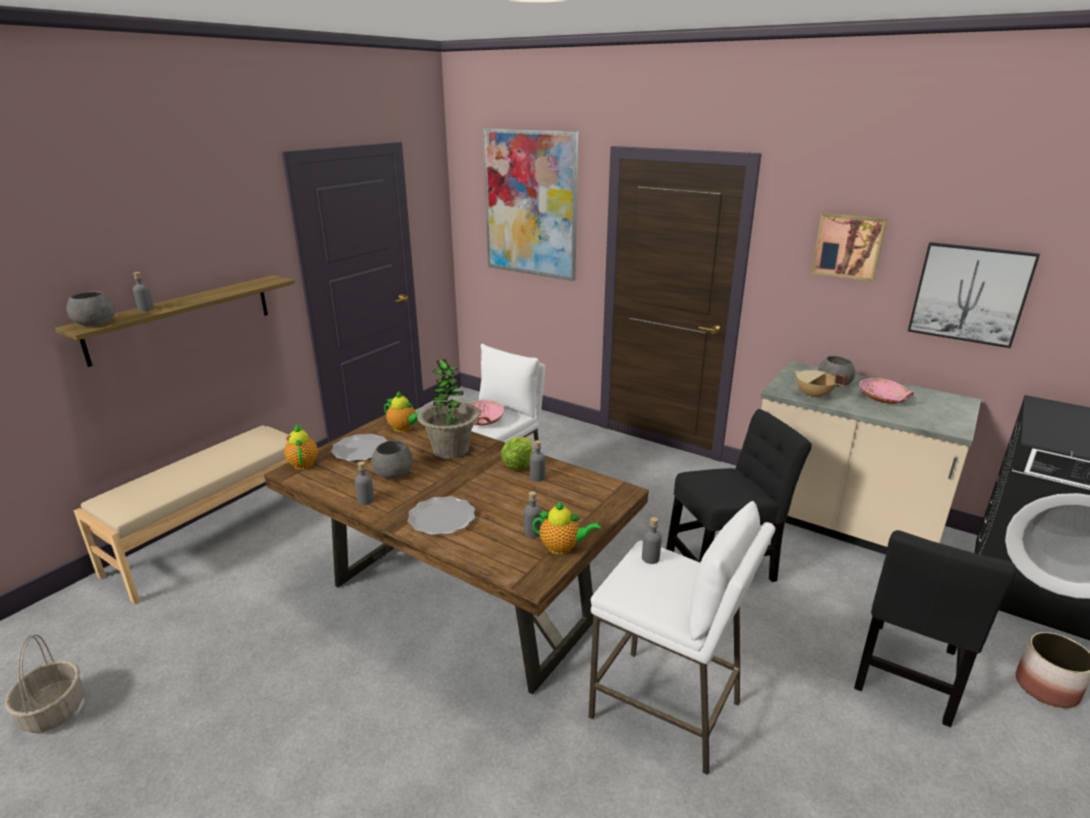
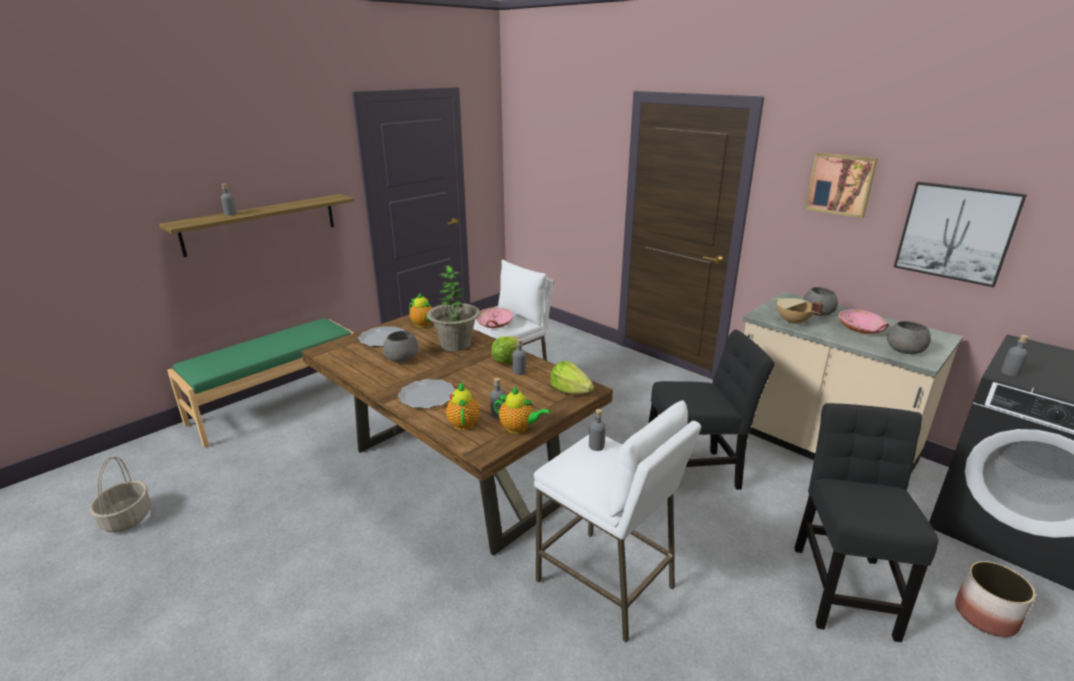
camera: 10 degrees right, 0 degrees up
(96, 323) = (189, 222): grey bowl -> grey bowl (905, 350)
(215, 535) = (278, 402): beige bench -> green bench
(303, 463) = (334, 345): teapot -> teapot (463, 423)
(366, 500) = (372, 377): grey bottle -> grey bottle (1010, 373)
(530, 204) = (566, 143): picture -> none
(603, 496) = (570, 391): none -> lettuce
(906, 675) = (843, 585): black chair -> black chair turned 150 degrees clockwise

